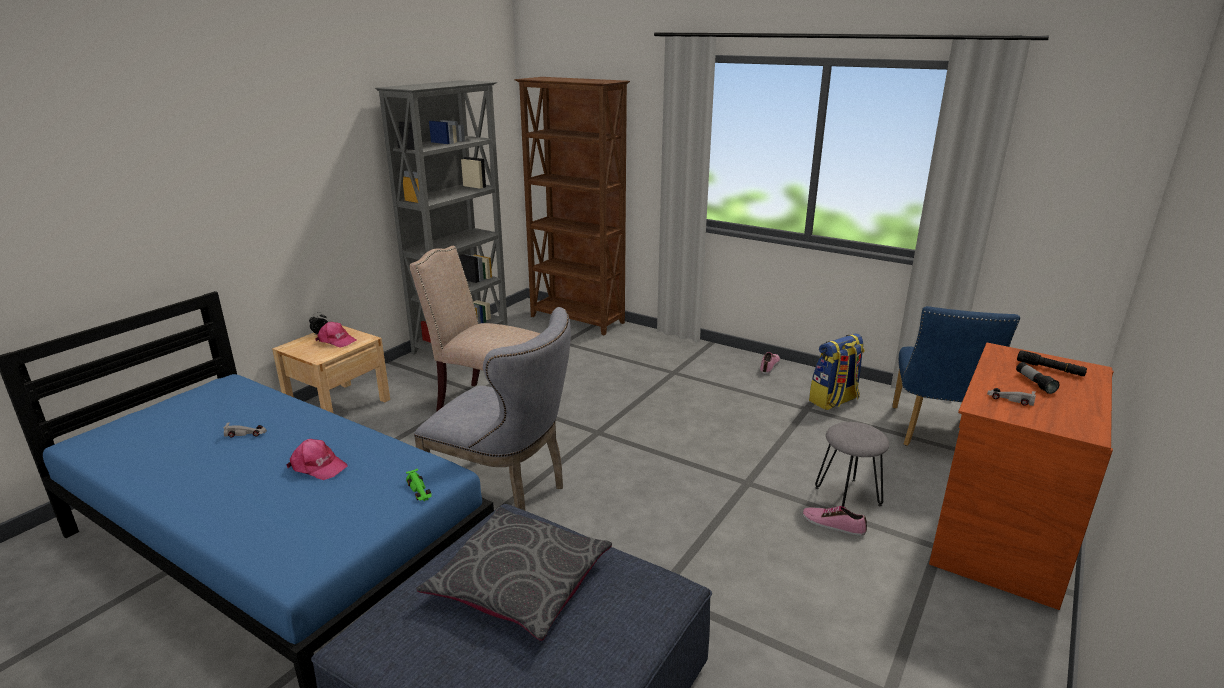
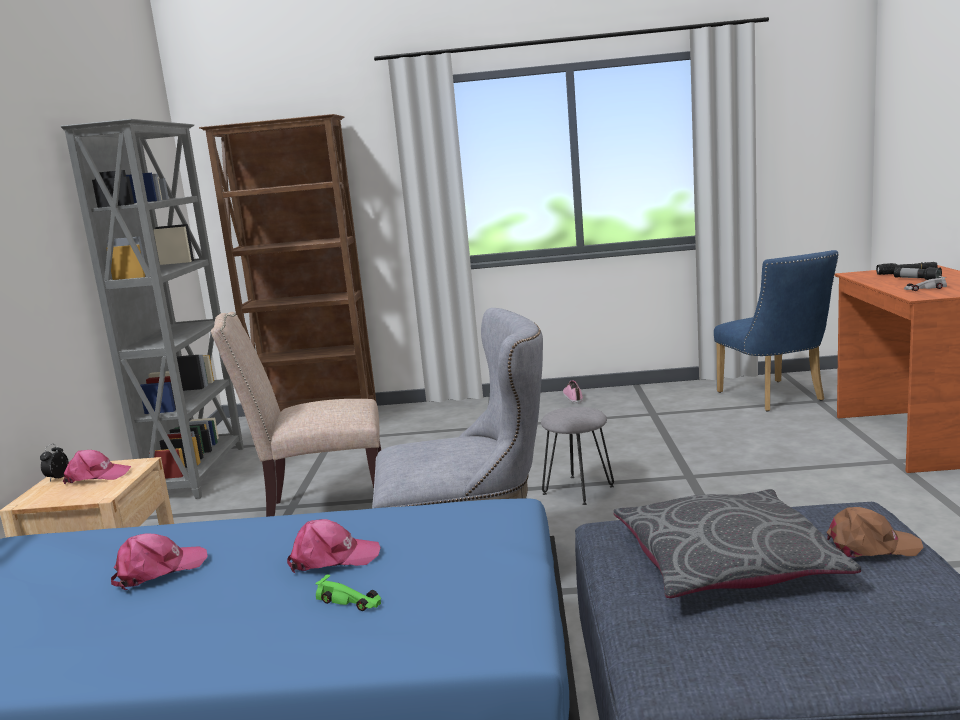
camera: 30 degrees left, 10 degrees down
(246, 433) = (158, 570): grey toy car -> pink cap
(419, 490) = (507, 528): green toy car -> green toy car (350, 601)
(617, 623) = (869, 547): none -> brown cap
(833, 524) = (802, 476): shoe -> none
(834, 401) = (666, 402): backpack -> none
(847, 496) = (781, 455): grey stool -> grey stool (577, 490)

